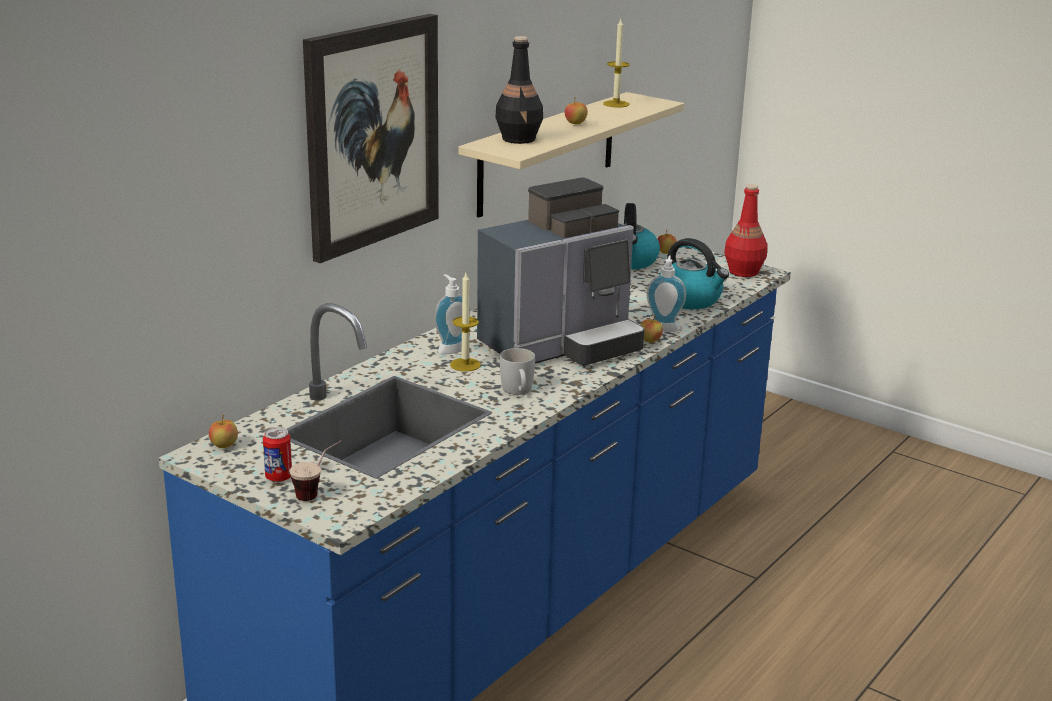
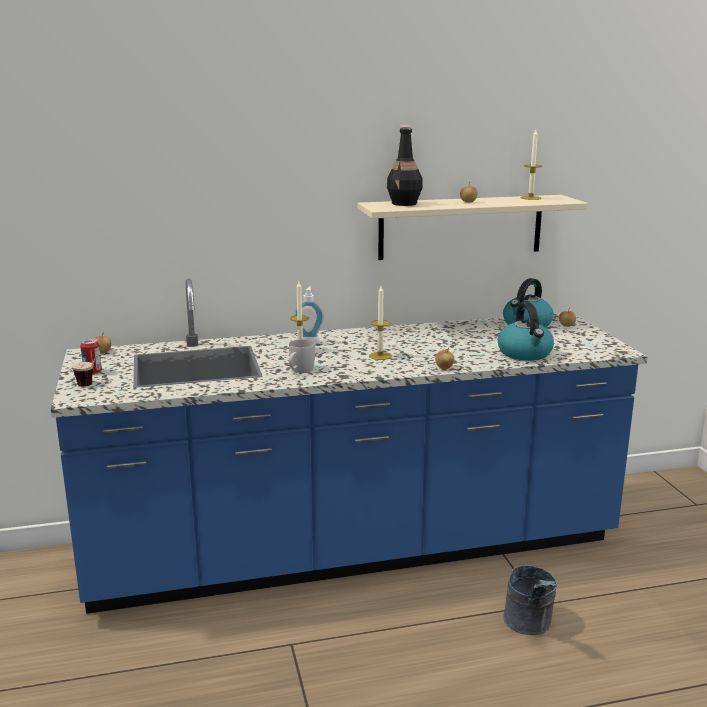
camera: 40 degrees right, 5 degrees down
(372, 135) = (267, 178): picture -> none
(562, 345) = (380, 356): coffee machine -> candle
(664, 327) = (471, 363): soap dispenser -> none
(743, 271) = (605, 348): red bottle -> none
(773, 603) = (530, 626): none -> grey bucket

